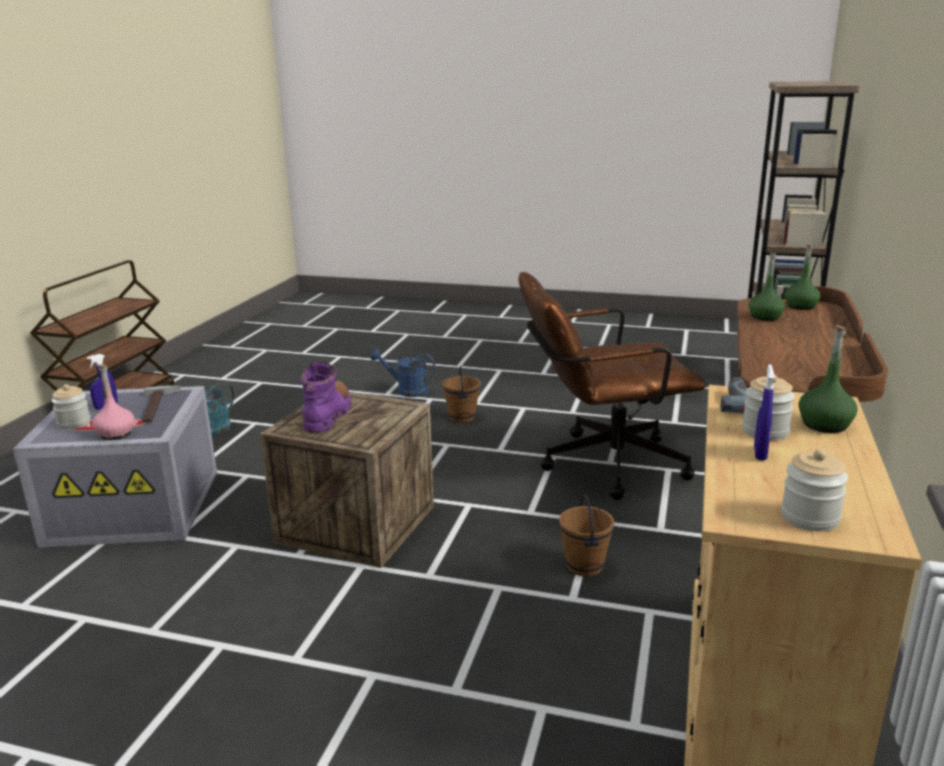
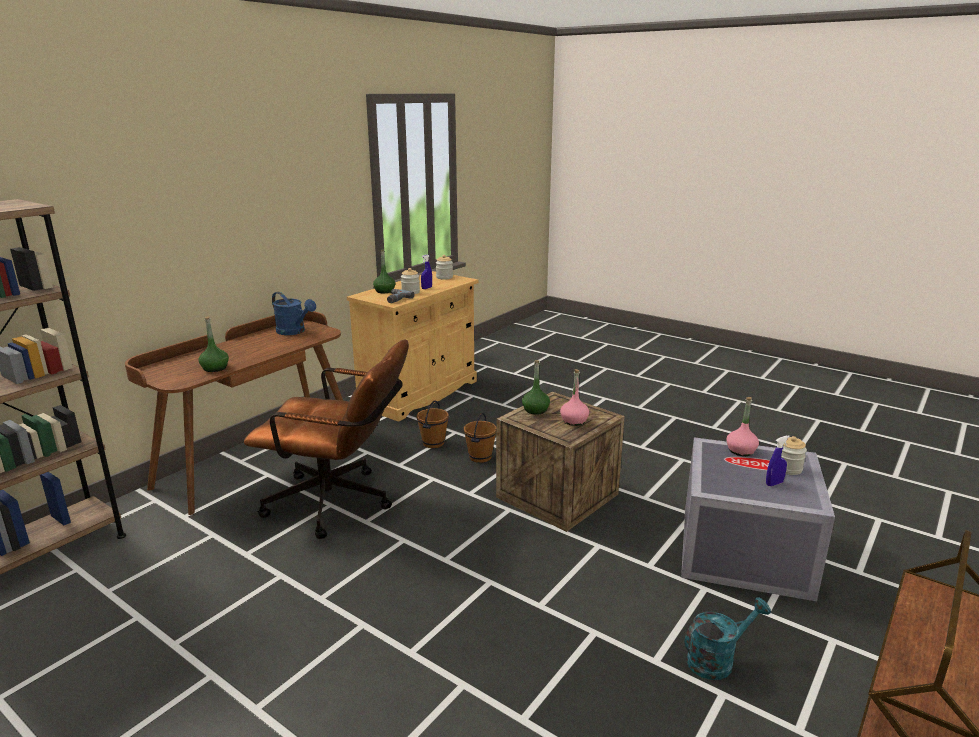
camera: 160 degrees left, 0 degrees up
(158, 406) = (723, 474): hammer -> none
(328, 415) = (574, 421): purple boot -> pink bottle
(407, 391) = (430, 685): blue watering can -> blue watering can (294, 332)
(462, 417) = (400, 598): brown bucket -> brown bucket (479, 457)
(801, 306) = (162, 373): green bottle -> green bottle (535, 410)

